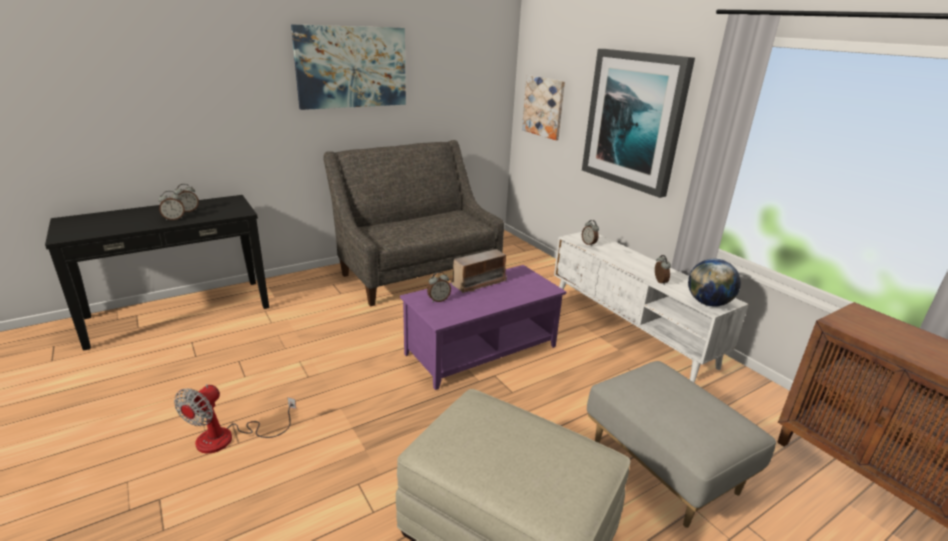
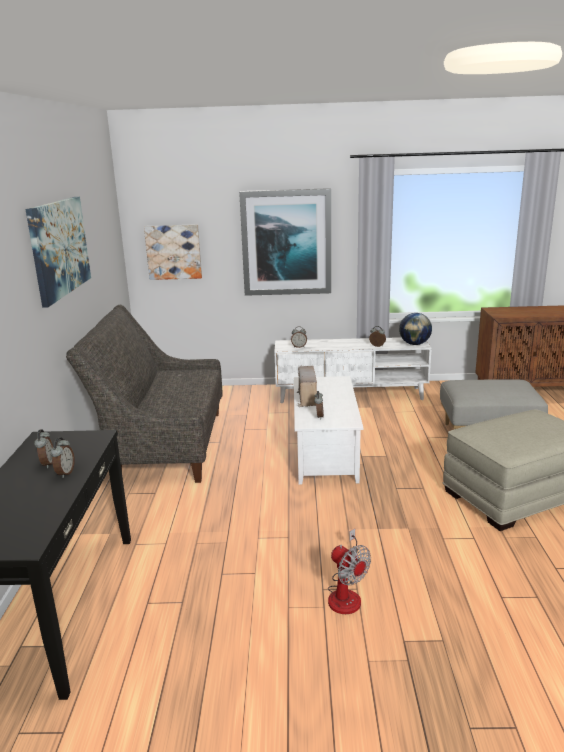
camera: 55 degrees left, 5 degrees down
(481, 349) = (324, 452): purple coffee table -> white coffee table

